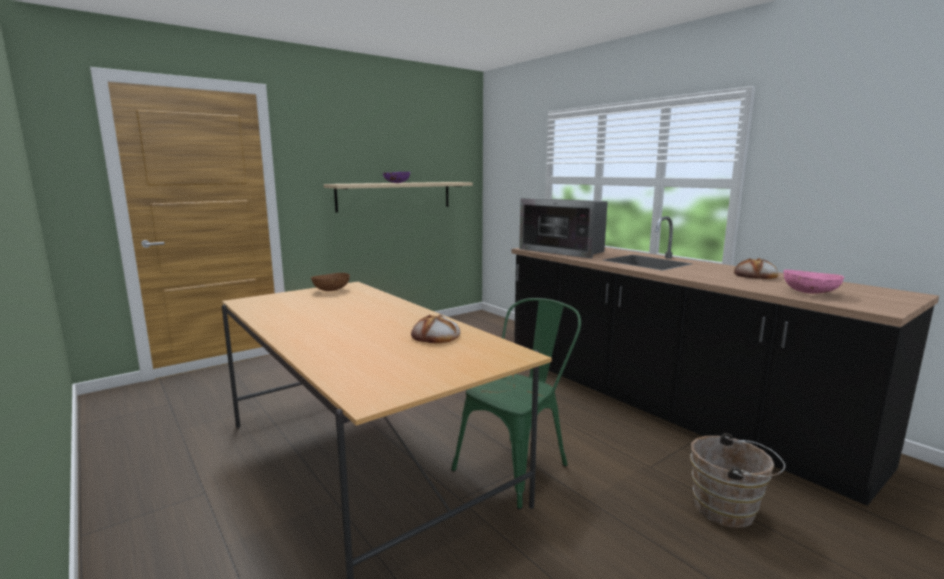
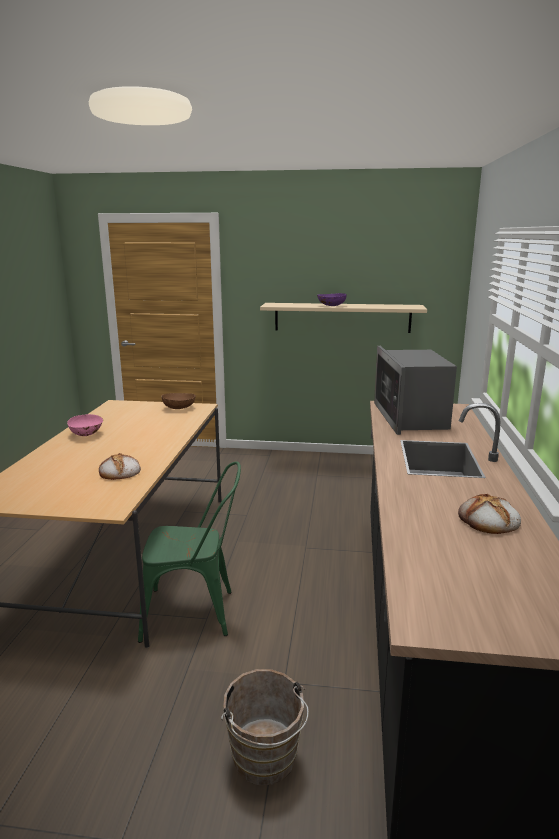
camera: 45 degrees right, 5 degrees up
(809, 292) = (444, 567): pink bowl -> pink bowl (87, 434)

